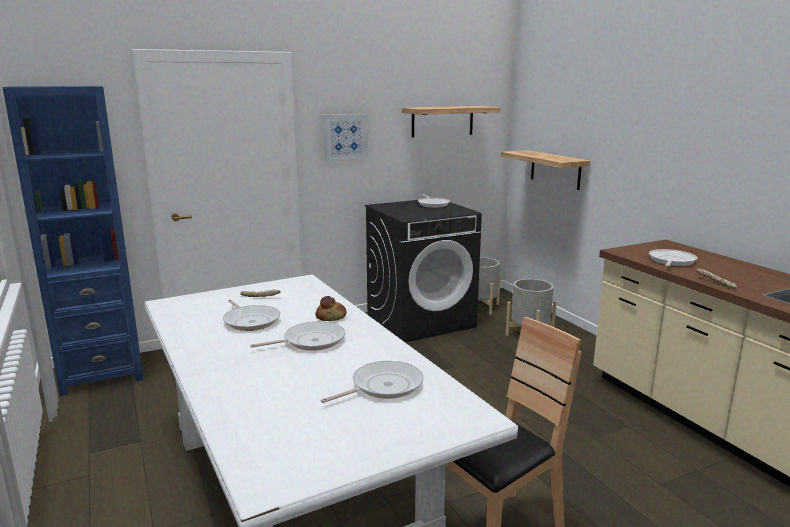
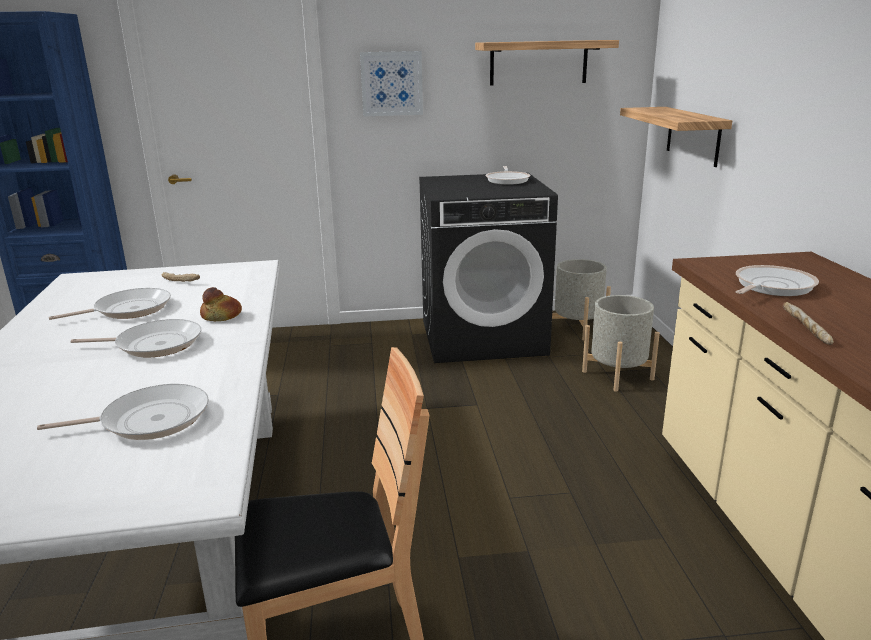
camera: 20 degrees right, 5 degrees up
(251, 321) = (128, 309): frying pan -> frying pan turned 105 degrees counterclockwise

